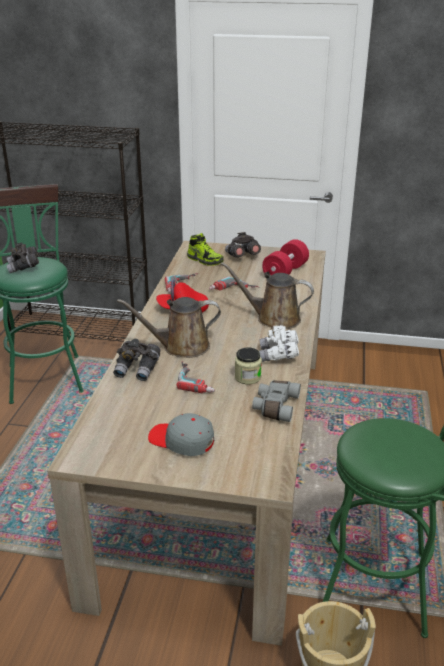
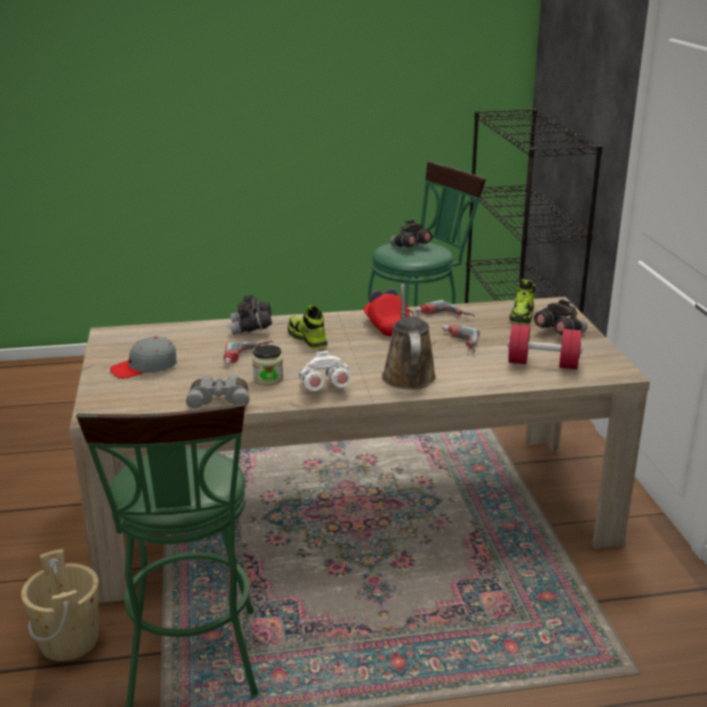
camera: 70 degrees right, 5 degrees down
(181, 347) = (307, 339): brown watering can -> shoe
(182, 441) = (145, 367): grey cap -> grey cap turned 120 degrees counterclockwise

